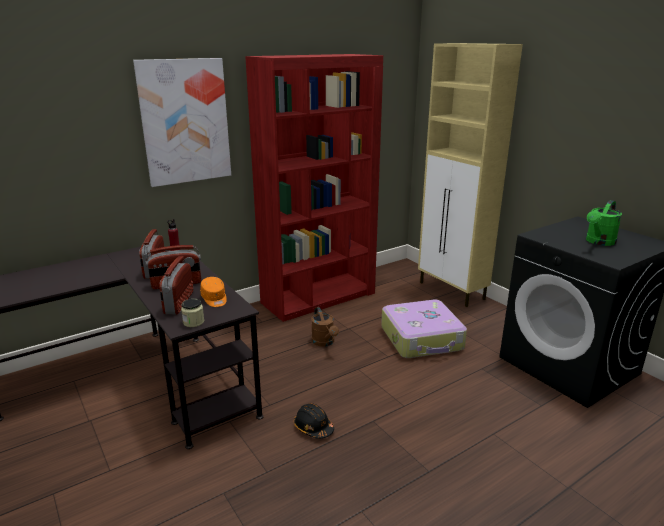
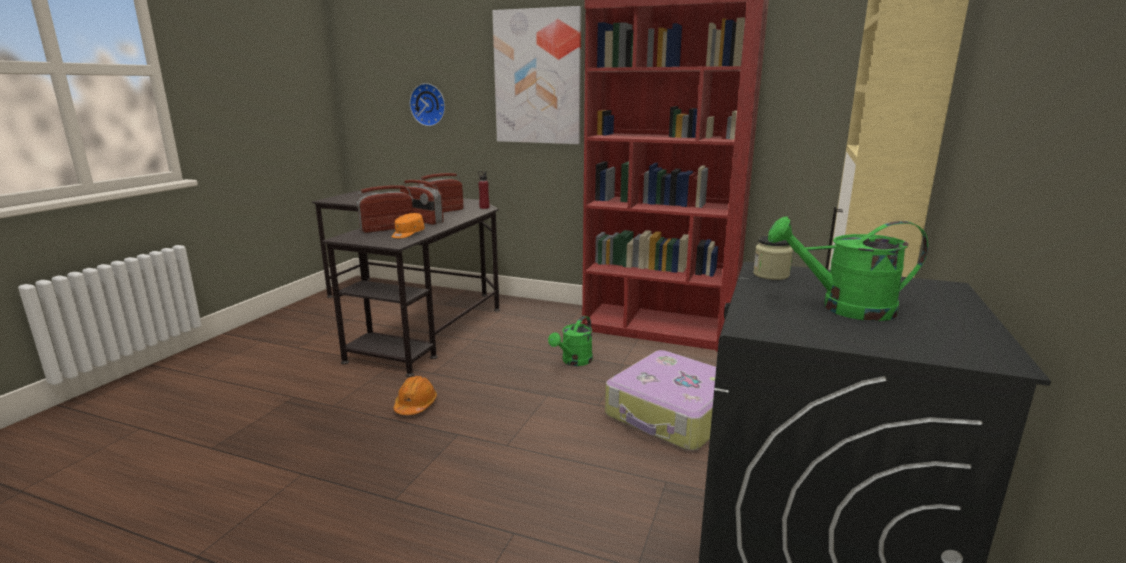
camera: 55 degrees right, 5 degrees down
(58, 162) = (429, 104): none -> wall clock
(193, 322) = (356, 239): jar -> jar (771, 275)
(313, 427) = (415, 405): black hard hat -> orange hard hat
(324, 342) = (574, 361): brown watering can -> green watering can

